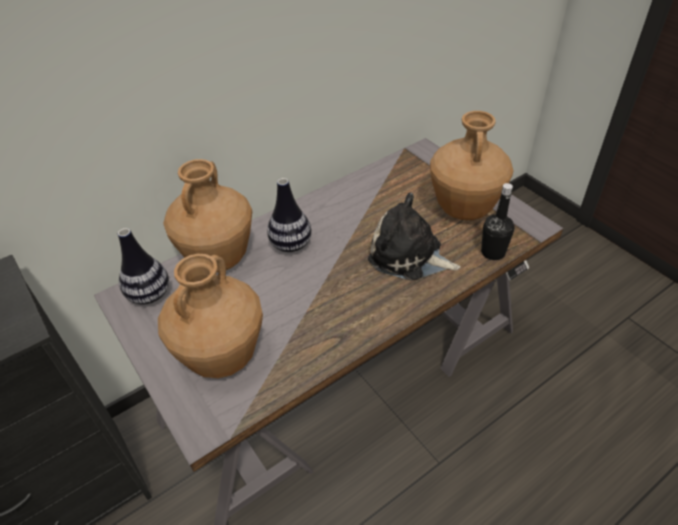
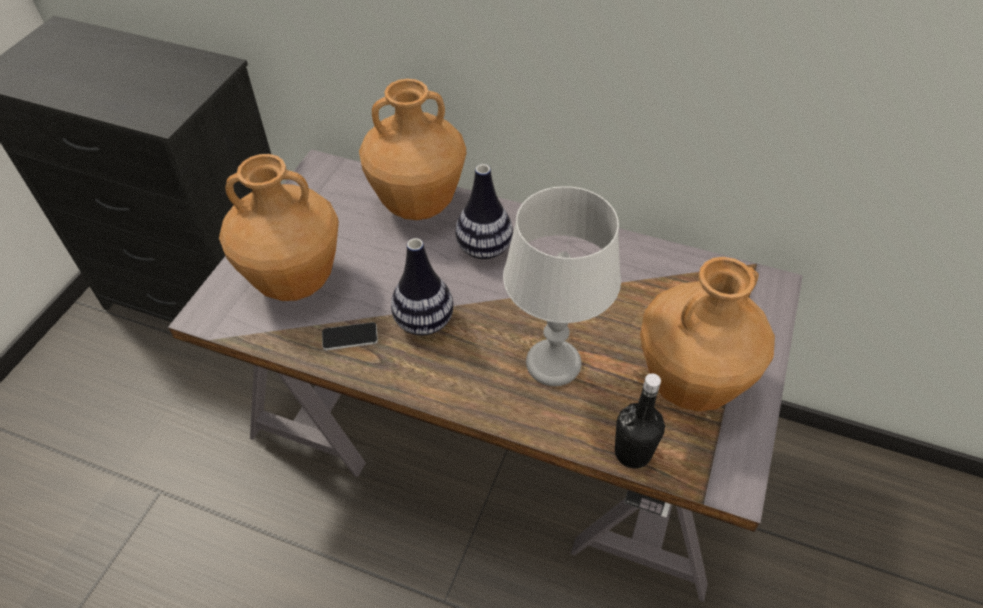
camera: 55 degrees right, 5 degrees up
(149, 294) = (336, 184): vase -> vase (424, 321)
(304, 346) = (350, 337): none -> phone
(409, 256) = (553, 364): plush toy -> grey table lamp

